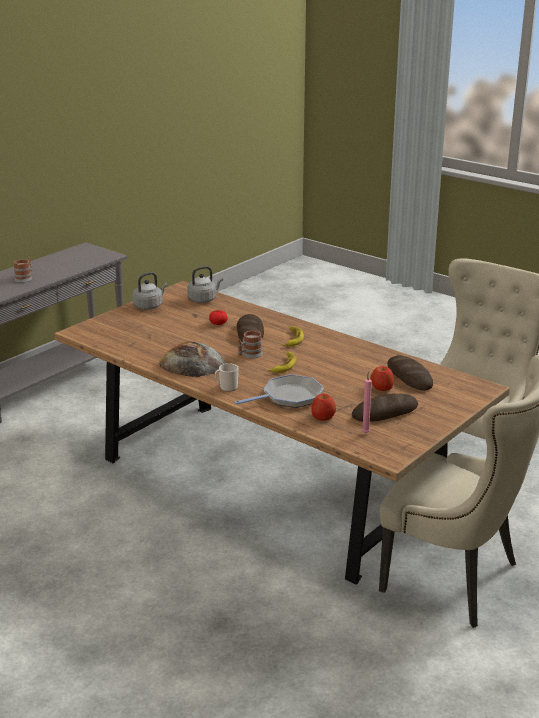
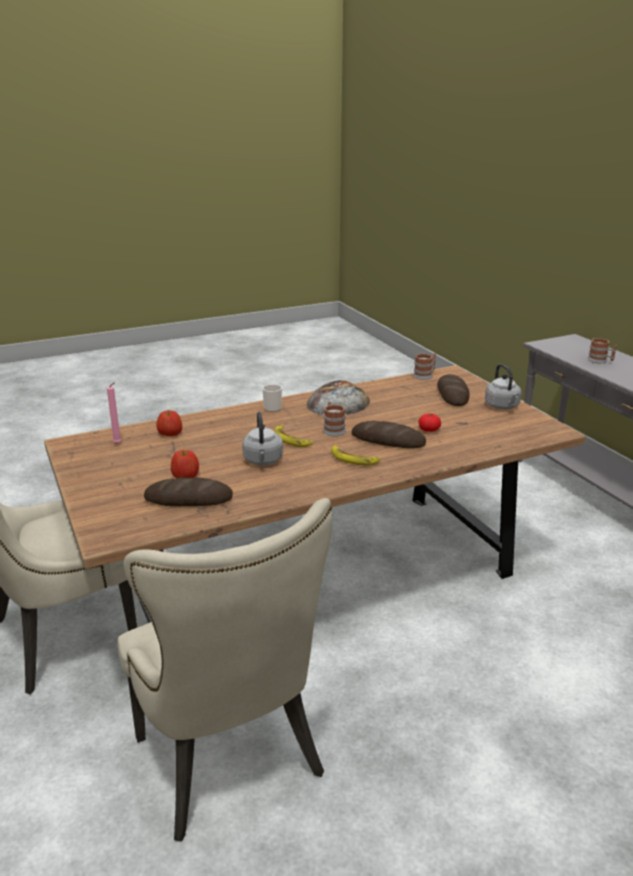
camera: 115 degrees right, 0 degrees up
(94, 340) = (425, 375): none -> mug
(203, 299) = (509, 435): grey kettle -> grey kettle (263, 461)
(289, 397) = (224, 428): frying pan -> none
(385, 412) = (137, 462): bread -> bread (452, 394)

